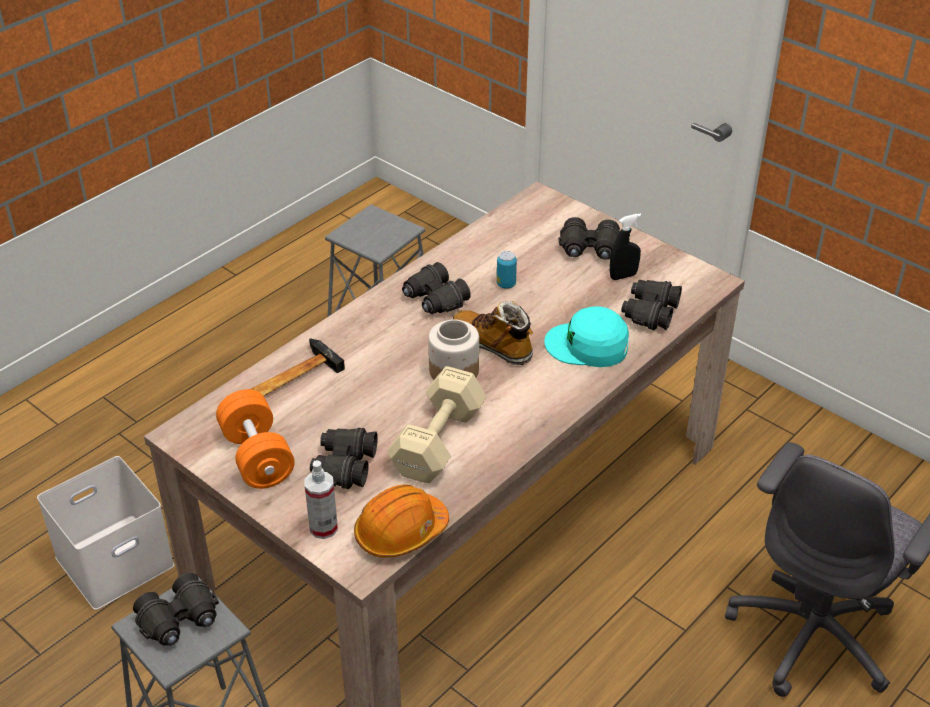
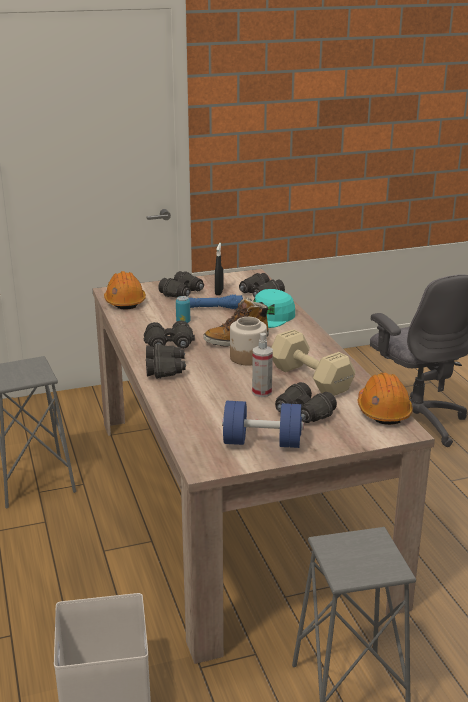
camera: 60 degrees left, 15 degrees down
(180, 621) = (354, 554): black binoculars -> black binoculars (165, 369)
(257, 457) = (262, 442): orange dumbbell -> blue dumbbell
(289, 377) = (189, 411): hammer -> none
(323, 528) = (357, 435): spray bottle -> spray bottle (262, 392)
(522, 219) = (125, 301): none -> orange hard hat
(568, 291) = (213, 308): none -> blue flashlight

